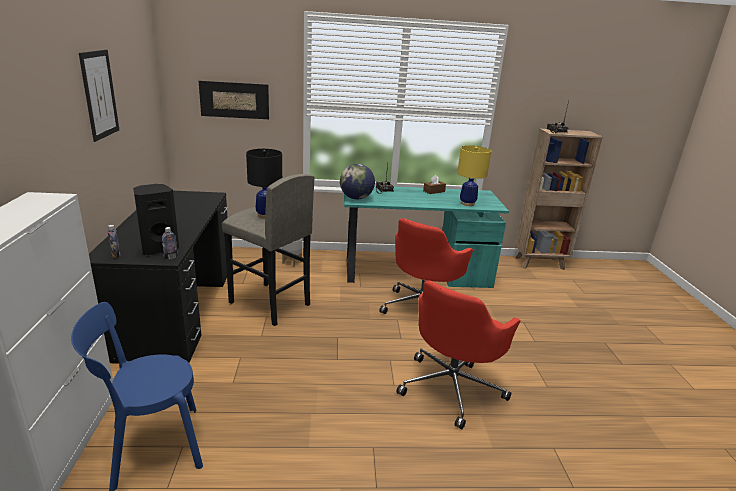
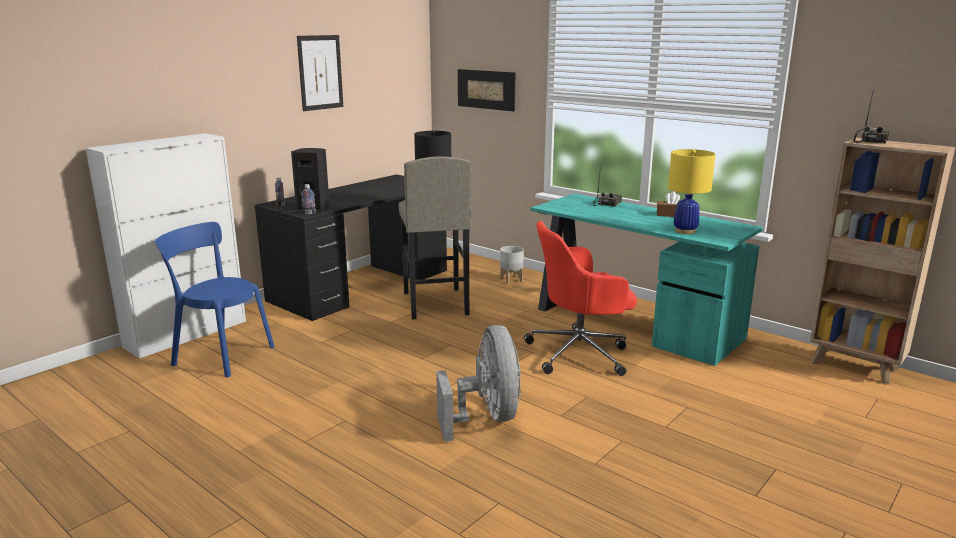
camera: 45 degrees right, 5 degrees down
(356, 198) = (555, 205): globe -> none
(452, 387) = (486, 418): red office chair -> grey fan

